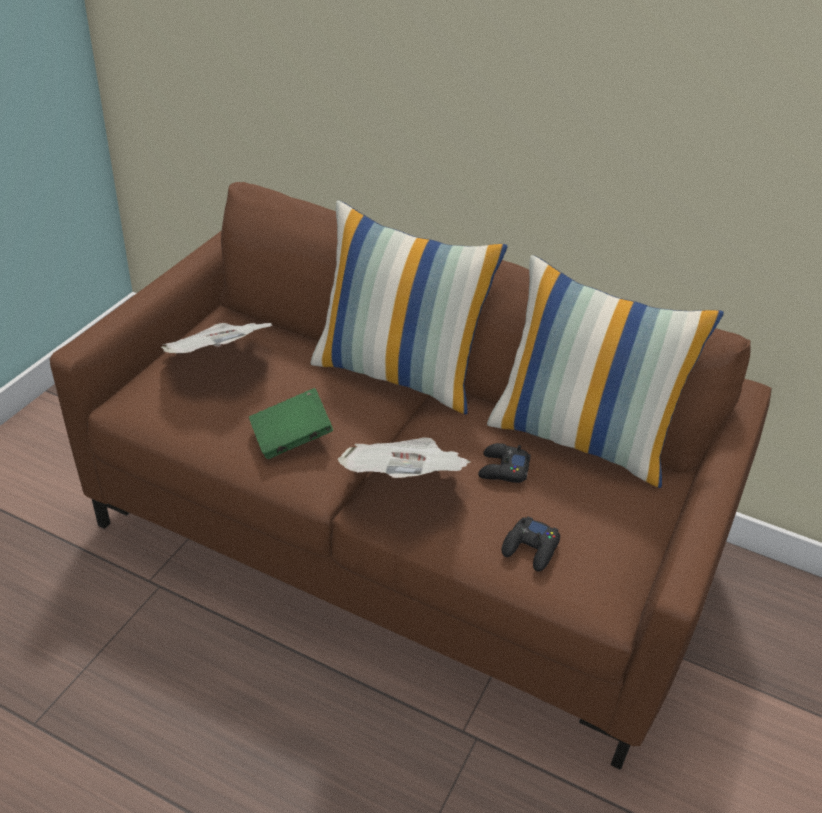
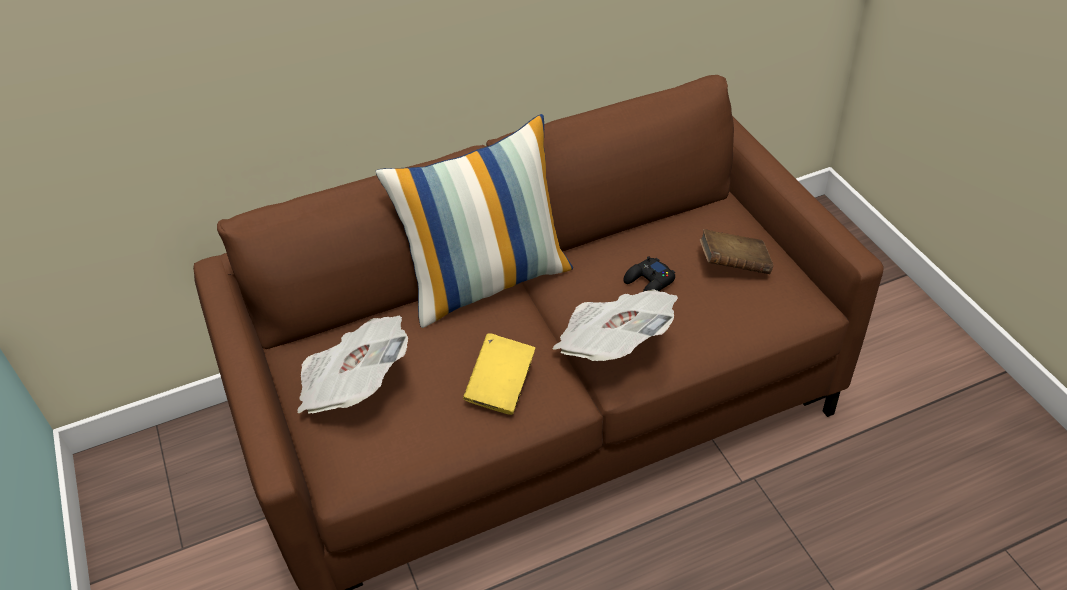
camera: 45 degrees left, 5 degrees up
(291, 438) = (501, 386): green book -> yellow book
(530, 548) = (736, 313): black game controller -> none
(581, 438) = (655, 223): pillow -> none
(591, 517) = (734, 265): none -> brown book

